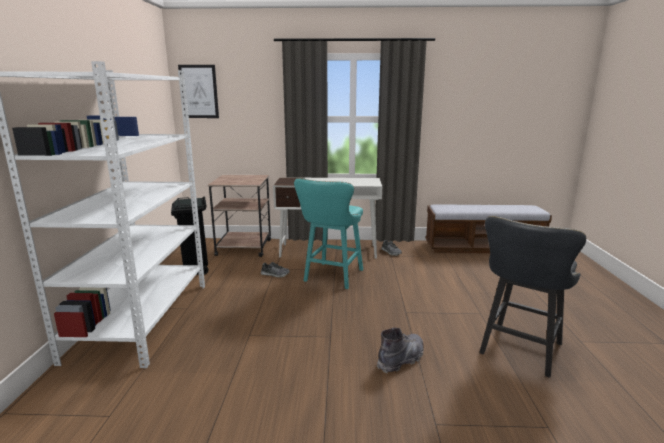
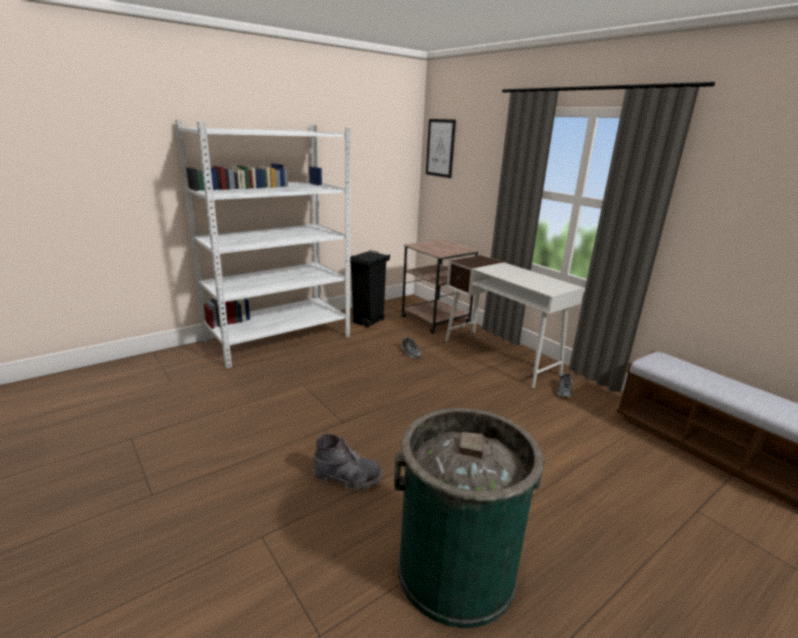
camera: 50 degrees right, 5 degrees up
(331, 278) = (446, 381): turquoise stool -> none
(518, 353) = (456, 569): grey stool -> green trash can

